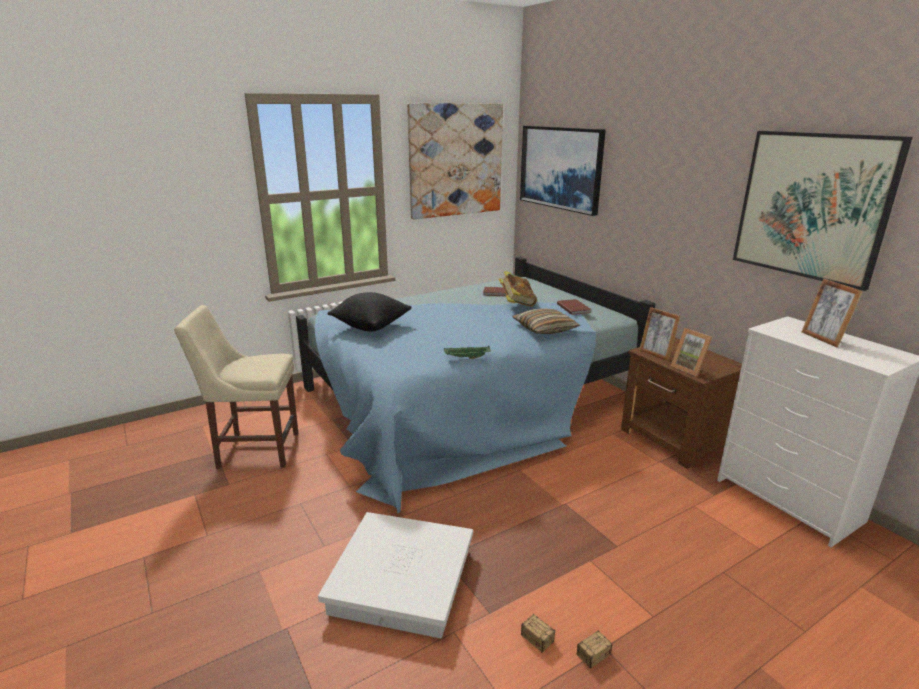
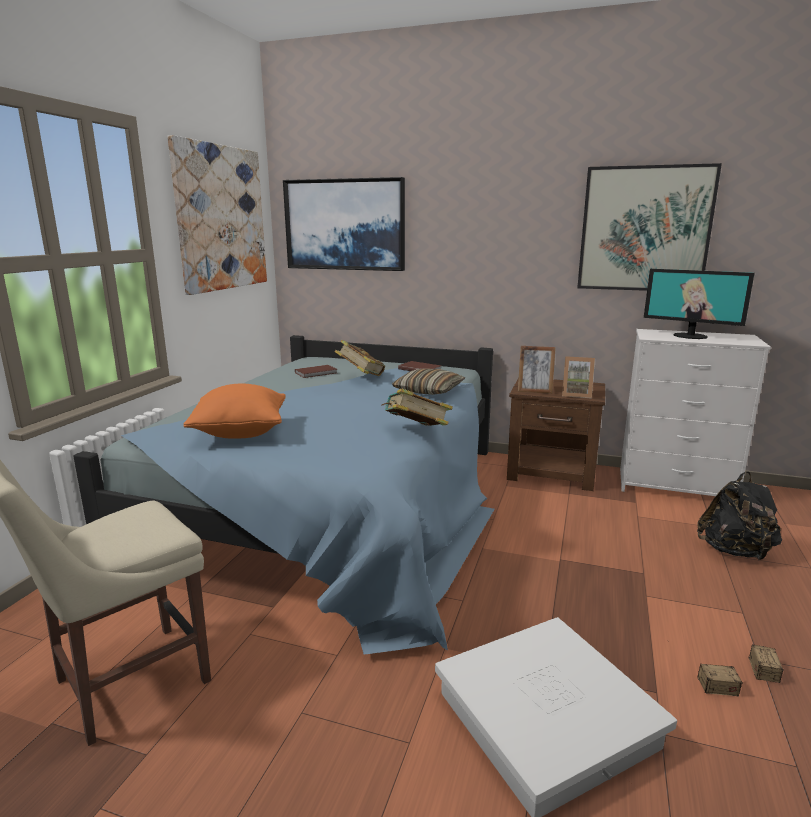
camera: 40 degrees left, 5 degrees down
(371, 326) = (240, 433): black pillow -> orange pillow
(466, 358) = (415, 432): green tray -> book
(742, 577) = (735, 551): none -> black backpack
(823, 339) = (690, 336): picture frame -> monitor

